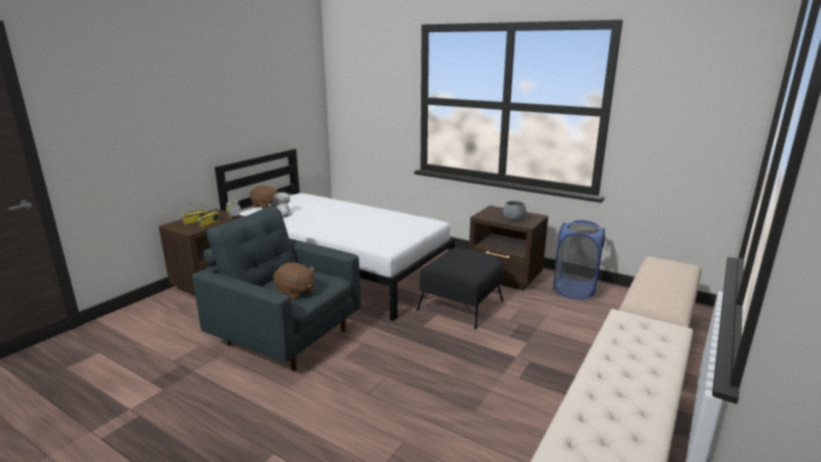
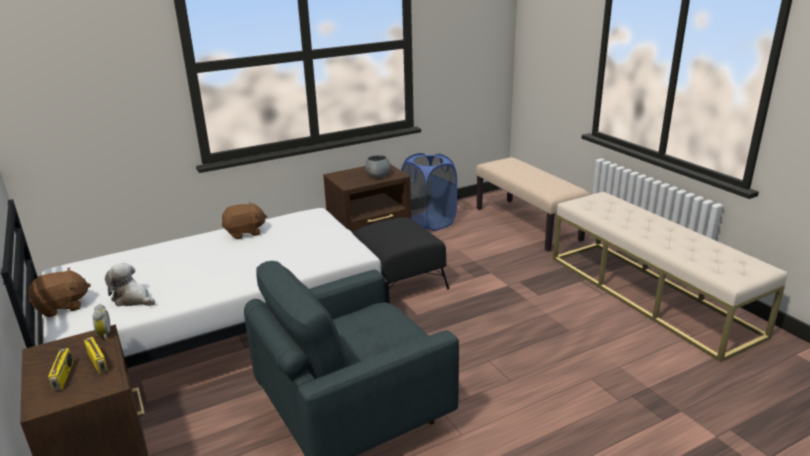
camera: 60 degrees left, 5 degrees up
(295, 292) = (392, 339): brown plush toy -> brown plush toy (245, 233)

